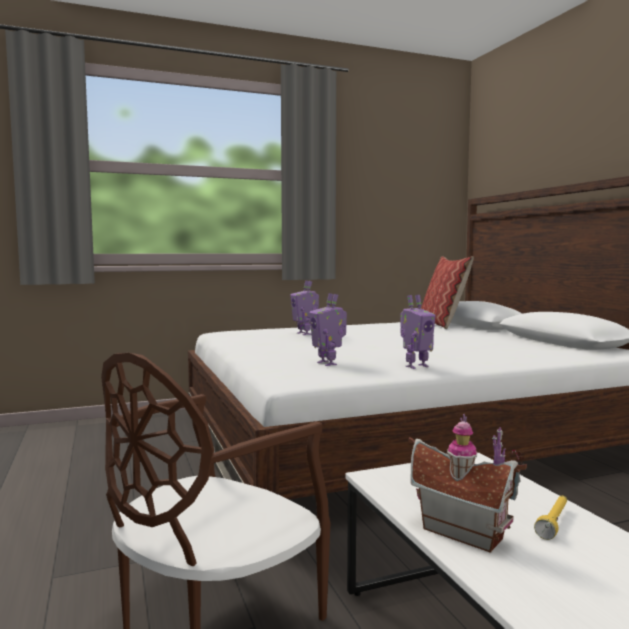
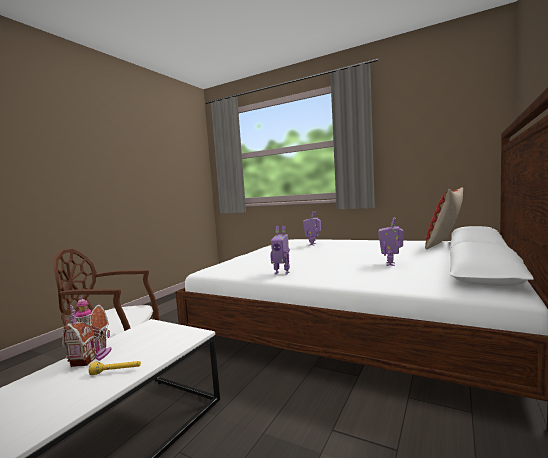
camera: 50 degrees right, 0 degrees up
(328, 363) = (254, 264): toy robot -> toy robot (391, 264)

